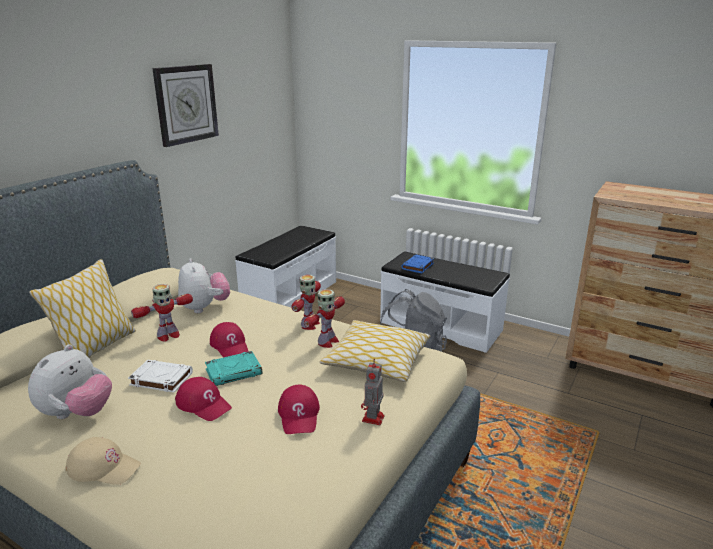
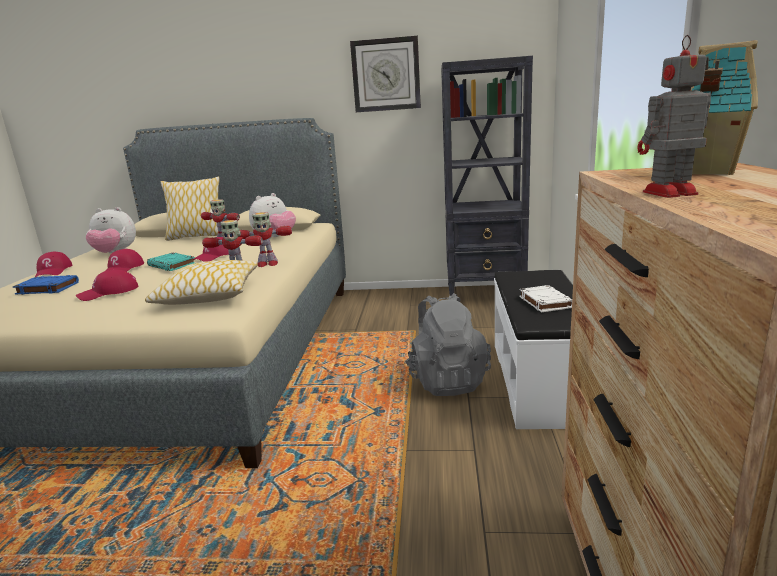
camera: 65 degrees right, 5 degrees down
(104, 467) = (53, 271): beige cap -> red cap
(160, 379) = (158, 255): white book -> white book (544, 302)
(289, 295) = (485, 295): white bench -> black bookcase
(372, 419) = (101, 313): toy robot -> toy robot (667, 193)
(418, 266) = (524, 283): blue book -> blue book (47, 288)
(629, 190) = (707, 172): none -> toy house

